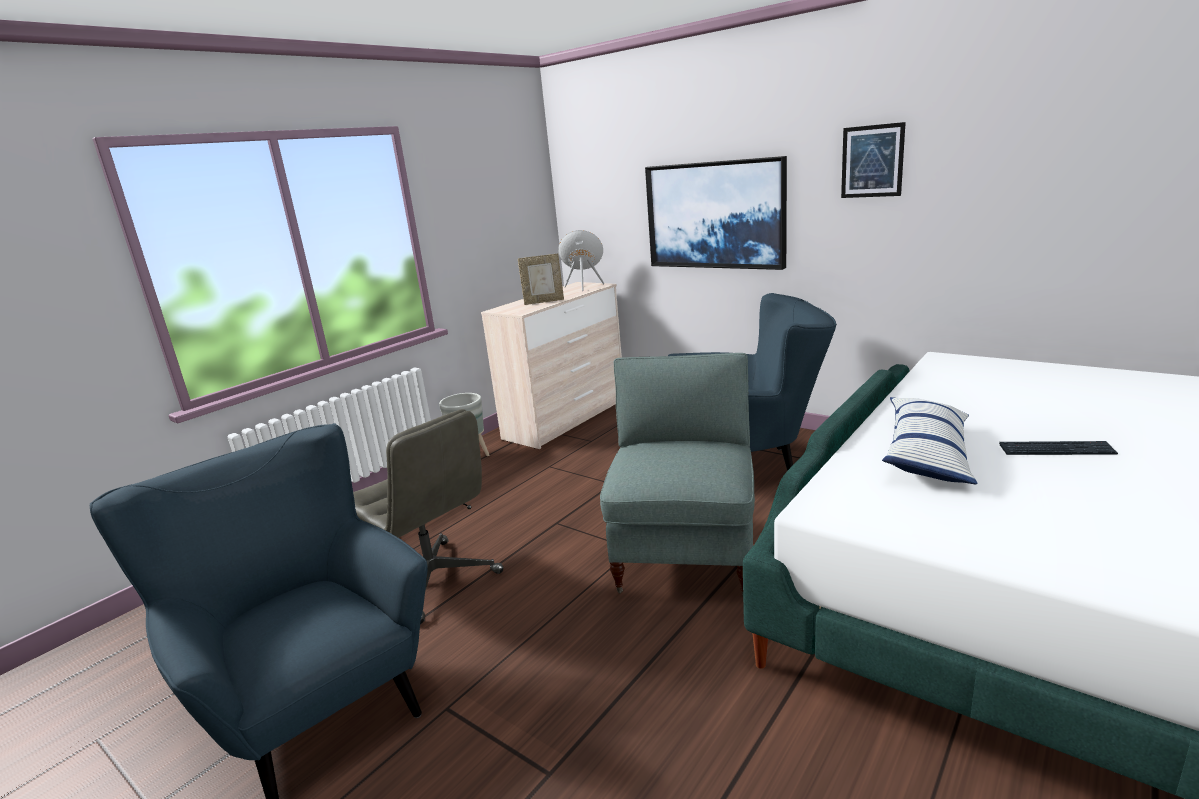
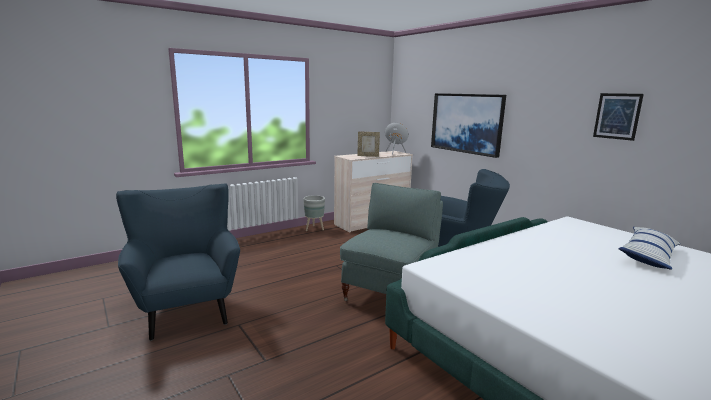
camera: 15 degrees right, 5 degrees down
(434, 580) = (265, 275): grey office chair -> none
(872, 161) = (550, 102): picture -> picture (617, 116)
(927, 454) = (510, 257): pillow -> pillow (648, 256)
(1056, 450) = (586, 270): keyboard -> none

